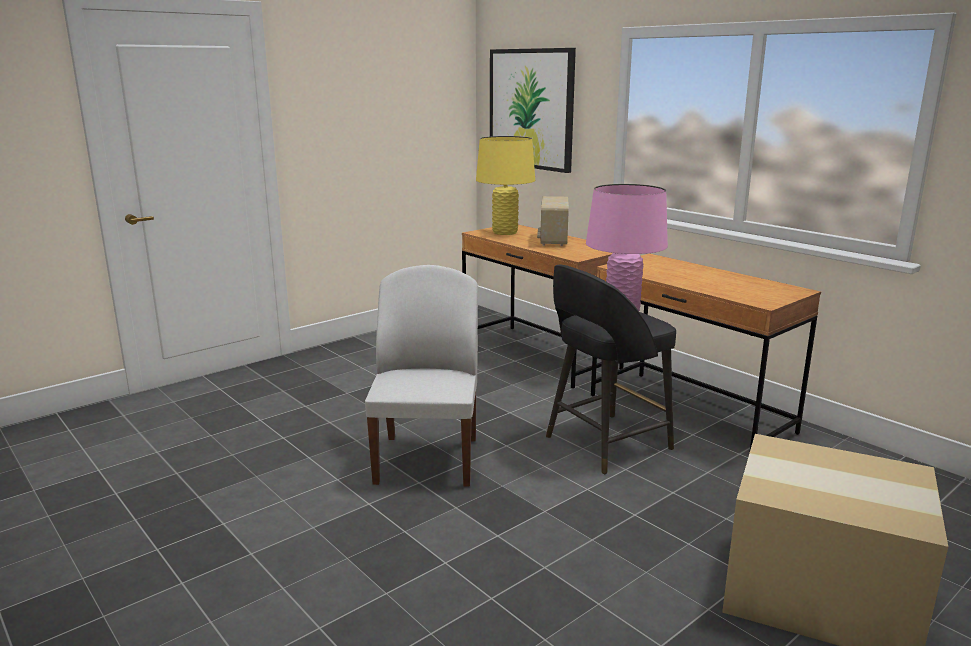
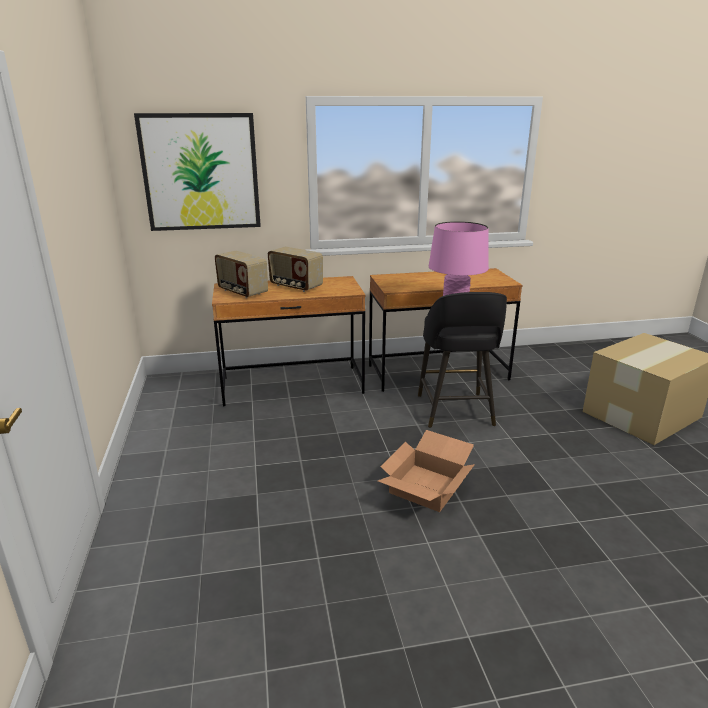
camera: 60 degrees left, 5 degrees up
(428, 459) = (425, 486): white chair -> cardboard box
(505, 232) = (242, 292): yellow table lamp -> radio

